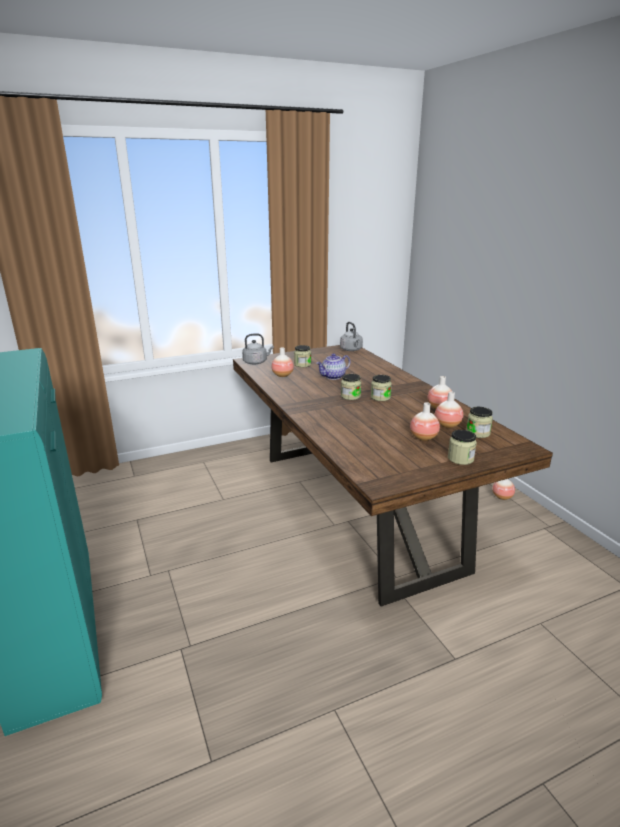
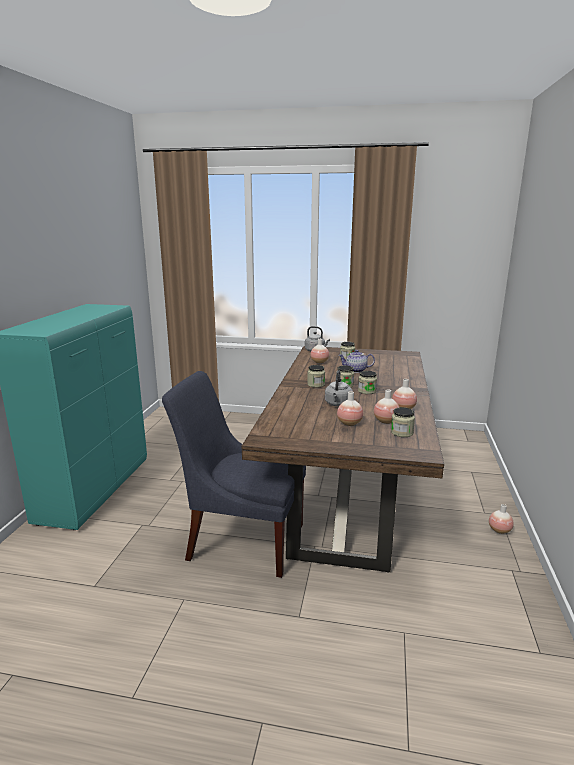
camera: 35 degrees right, 5 degrees down
(315, 608) = (241, 539): none -> blue chair
(351, 350) = (407, 356): grey kettle -> grey kettle (338, 404)
(460, 459) = (351, 443): jar -> jar (316, 384)

